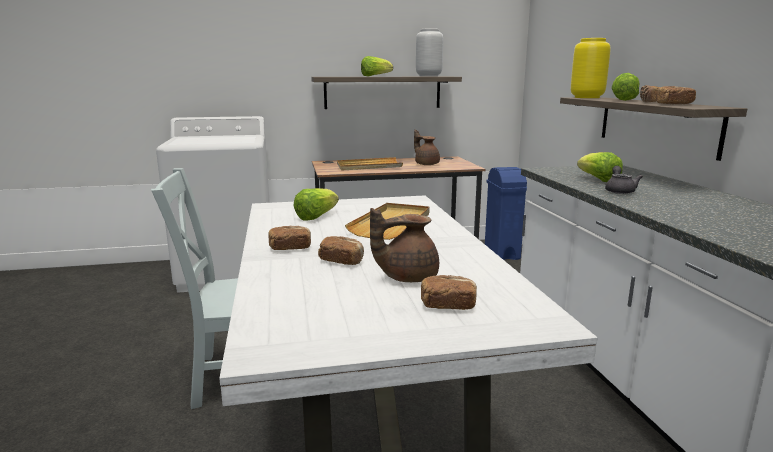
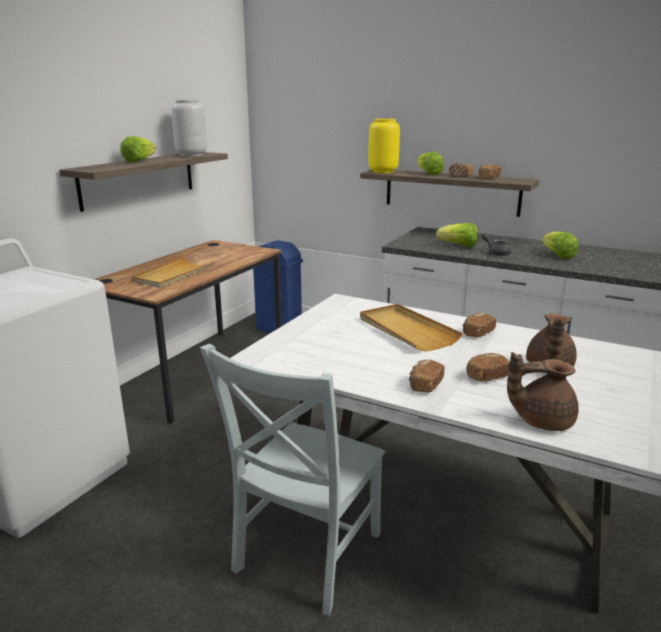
camera: 50 degrees left, 5 degrees up
(316, 217) = (336, 348): lettuce -> lettuce (557, 256)
(426, 164) = (218, 257): brown teapot -> brown teapot (541, 420)
(448, 305) = (616, 374): bread -> bread (477, 333)

